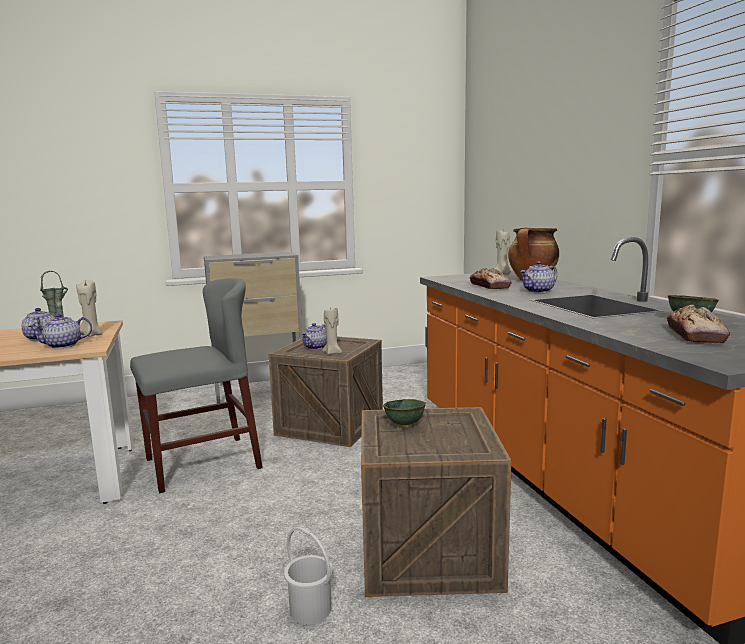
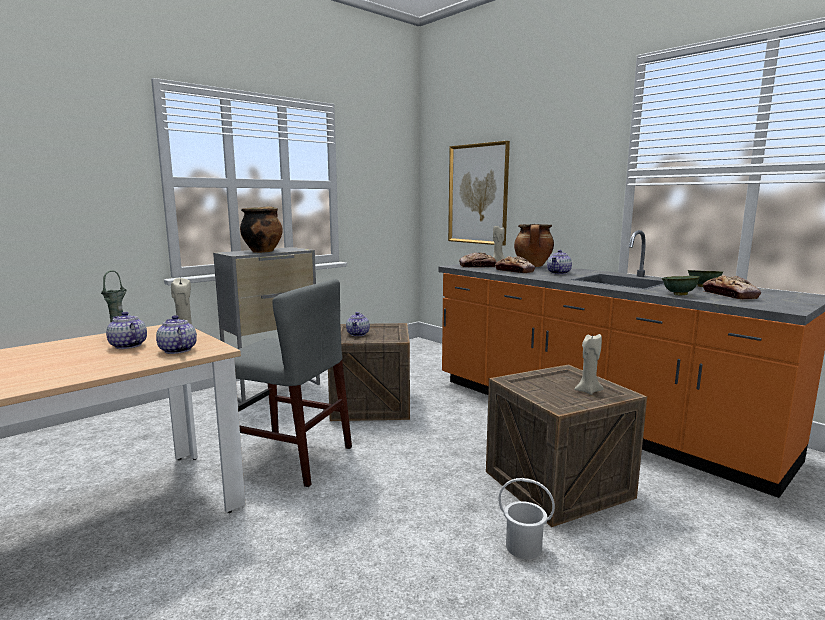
camera: 25 degrees left, 0 degrees up
(63, 346) = (177, 350): teapot -> teapot turned 105 degrees clockwise
(202, 463) = (289, 456): grey chair -> grey chair turned 75 degrees clockwise
(246, 255) = (263, 251): none -> cooking pot
(332, 353) = (382, 337): beige candle -> beige candle (587, 391)
(404, 426) = (537, 385): green bowl -> green bowl (679, 295)
(463, 278) = (477, 266): none -> bread
(511, 190) = (478, 194): none -> picture

